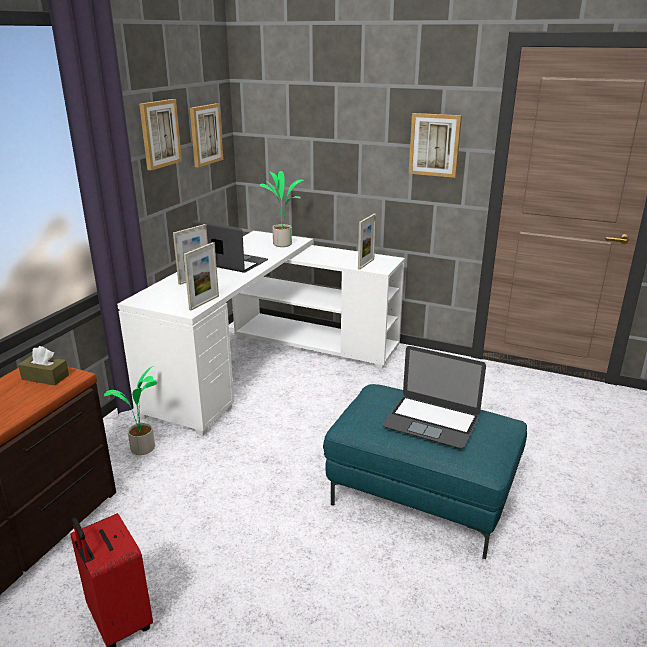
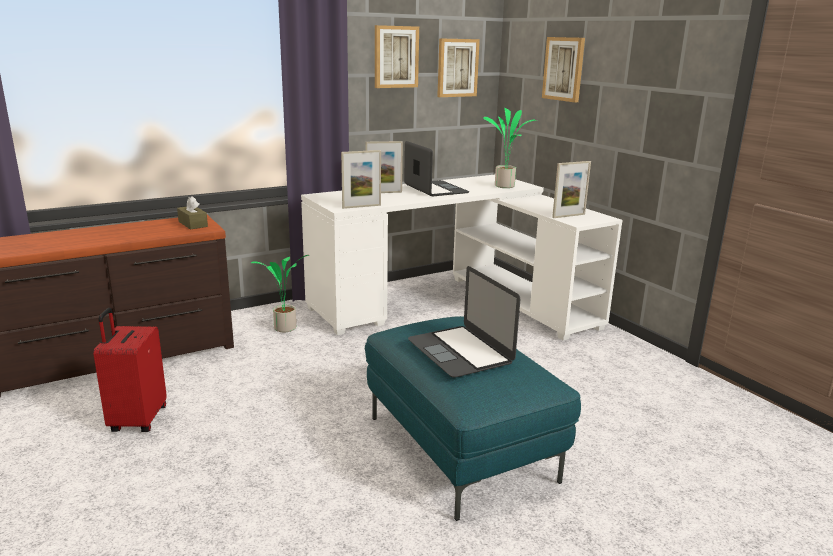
camera: 35 degrees right, 5 degrees down
(434, 145) = (670, 87): picture -> picture (564, 69)

